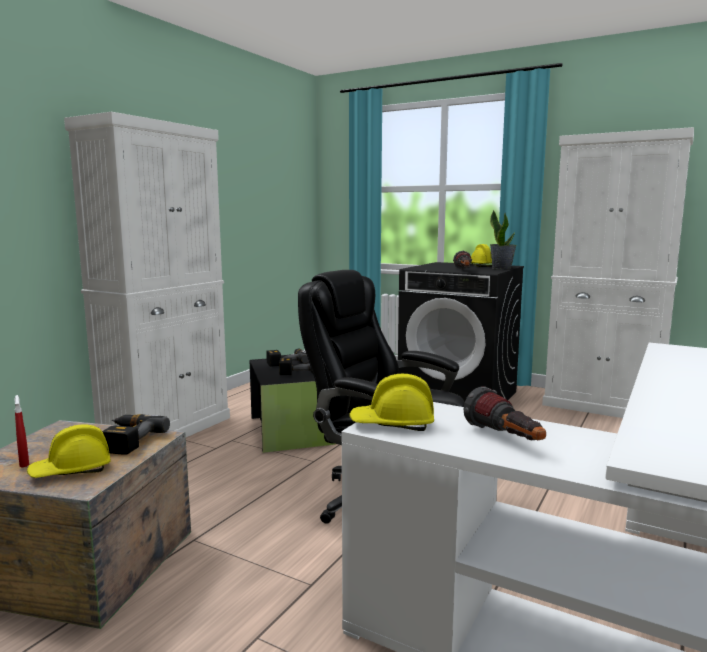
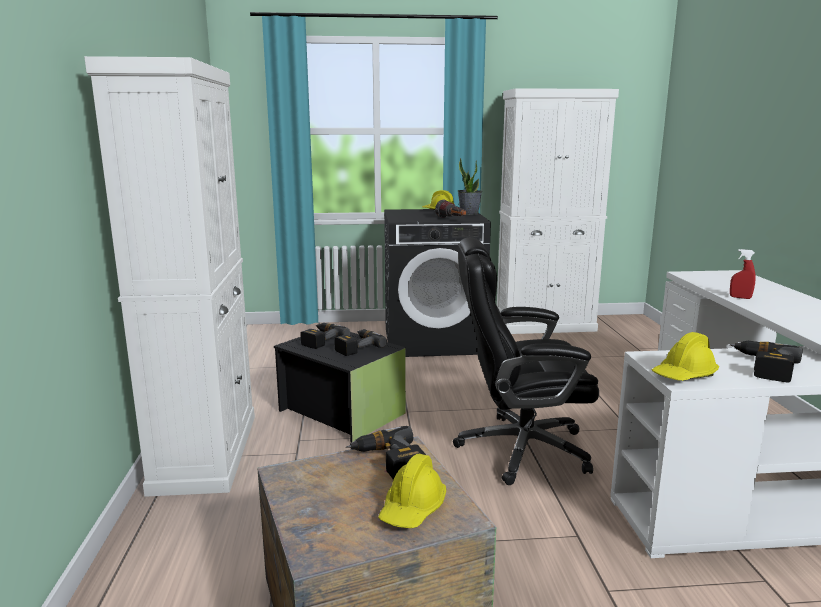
camera: 35 degrees left, 5 degrees up
(24, 463) = (344, 521): red spray bottle -> red spray bottle (740, 297)
(506, 440) = (762, 367): flashlight -> power drill

